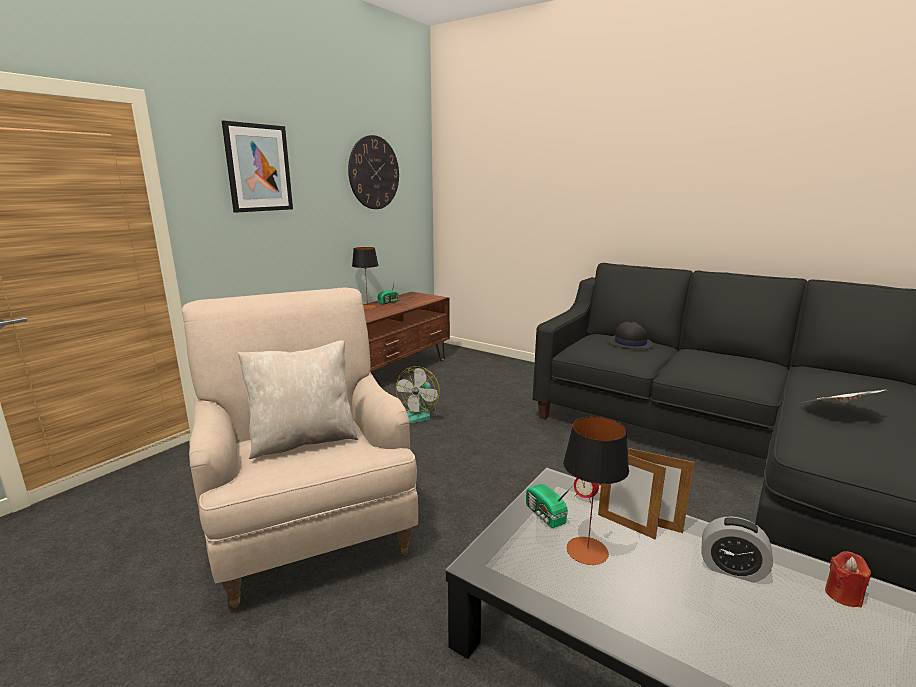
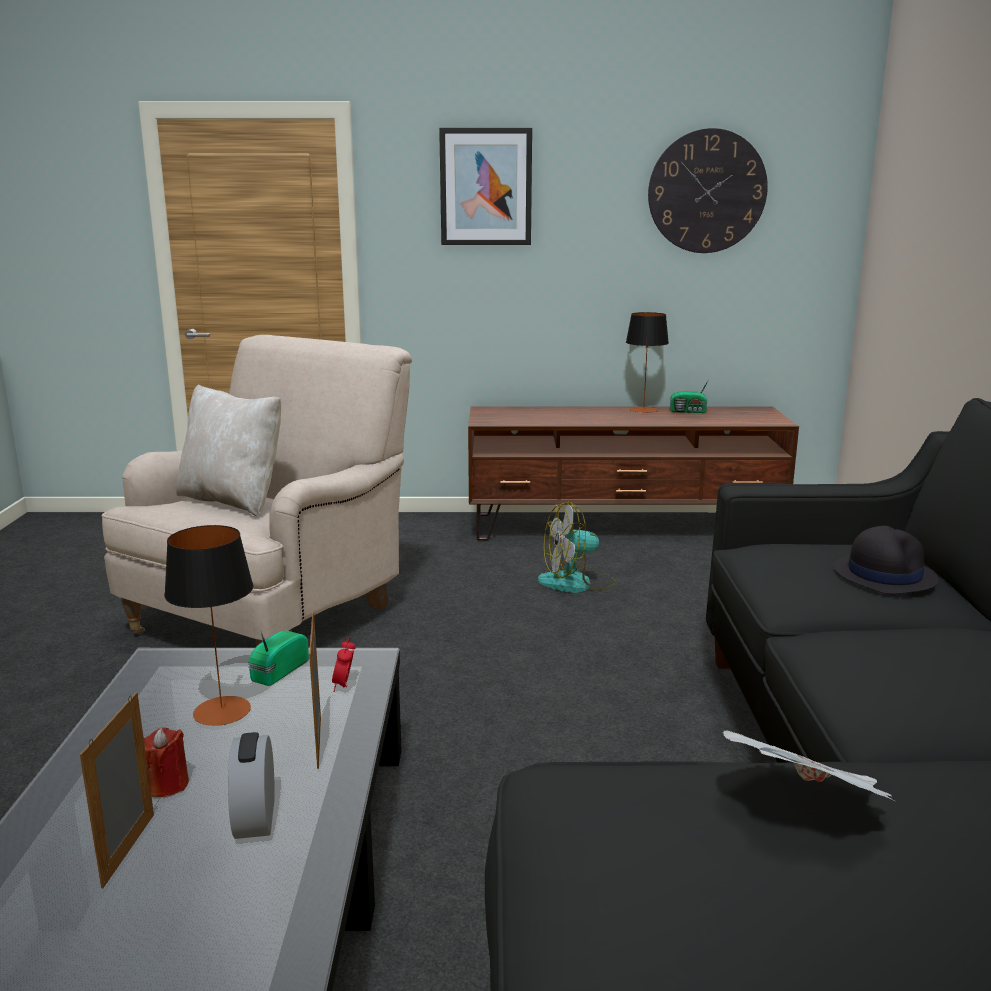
camera: 55 degrees right, 0 degrees up
(625, 526) = (298, 725): picture frame -> picture frame (129, 849)
(843, 595) = (255, 924): red candle -> red candle (166, 785)

